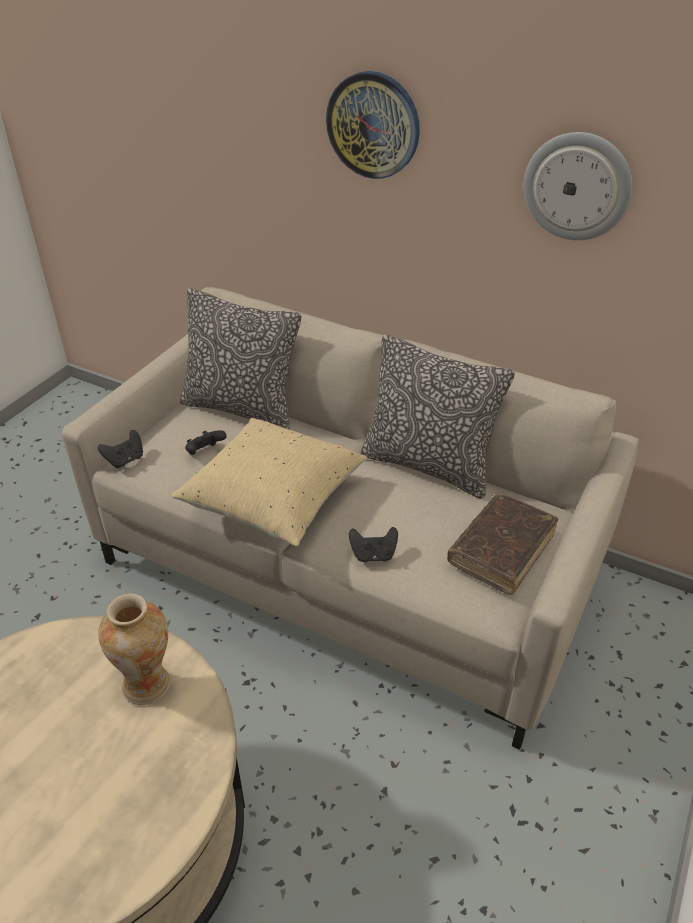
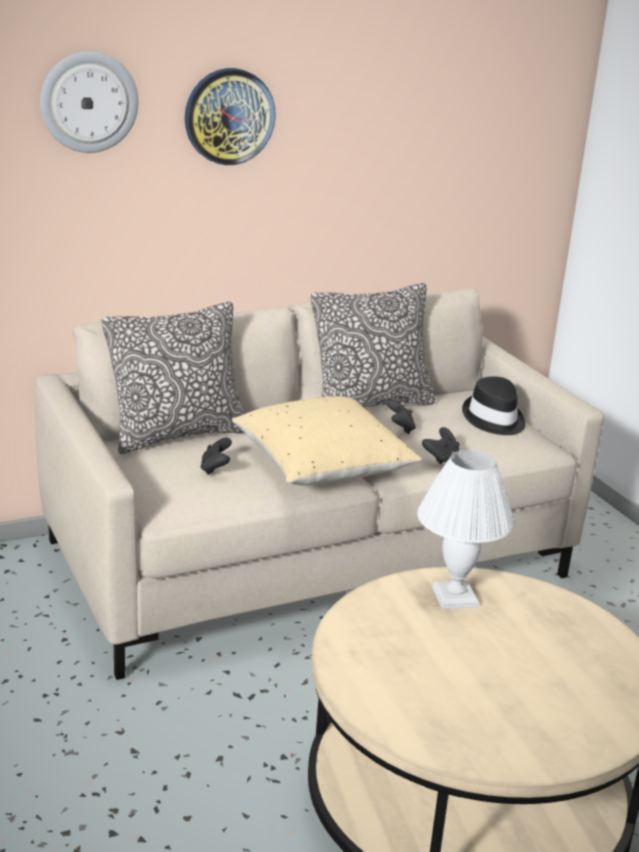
camera: 55 degrees left, 15 degrees down
(125, 460) = (164, 504): black game controller -> black game controller (400, 428)
(147, 684) = (454, 598): vase -> white table lamp
(501, 550) = (493, 419): brown book -> black hat
(577, 186) = (400, 133): wall clock -> wall clock (89, 102)

